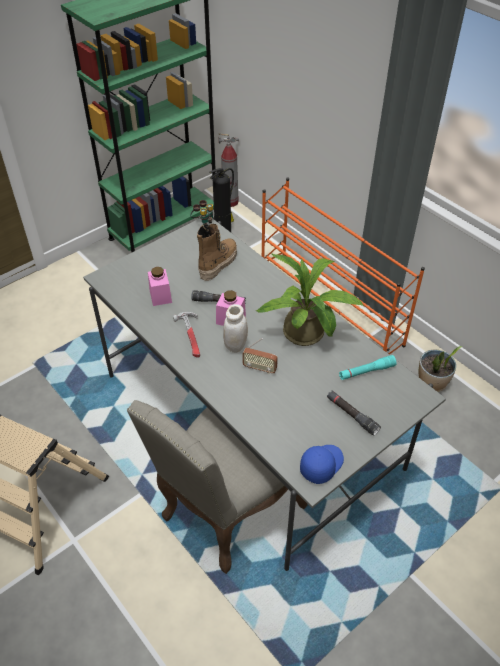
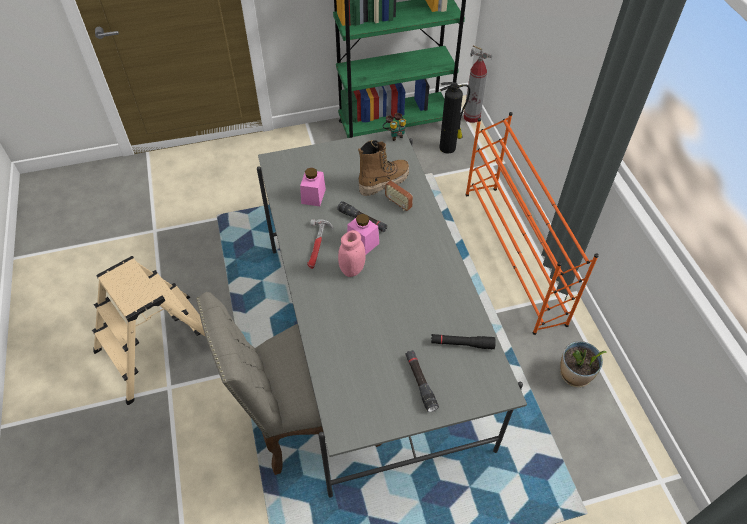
camera: 25 degrees right, 5 degrees up
(235, 345) = (352, 269): white jar -> pink jar
(259, 368) = (361, 301): radio -> radio (398, 203)
(307, 335) = (426, 285): potted plant -> none
(321, 464) = (361, 419): blue cap -> none
(366, 371) = (462, 344): turquoise flashlight -> black flashlight

